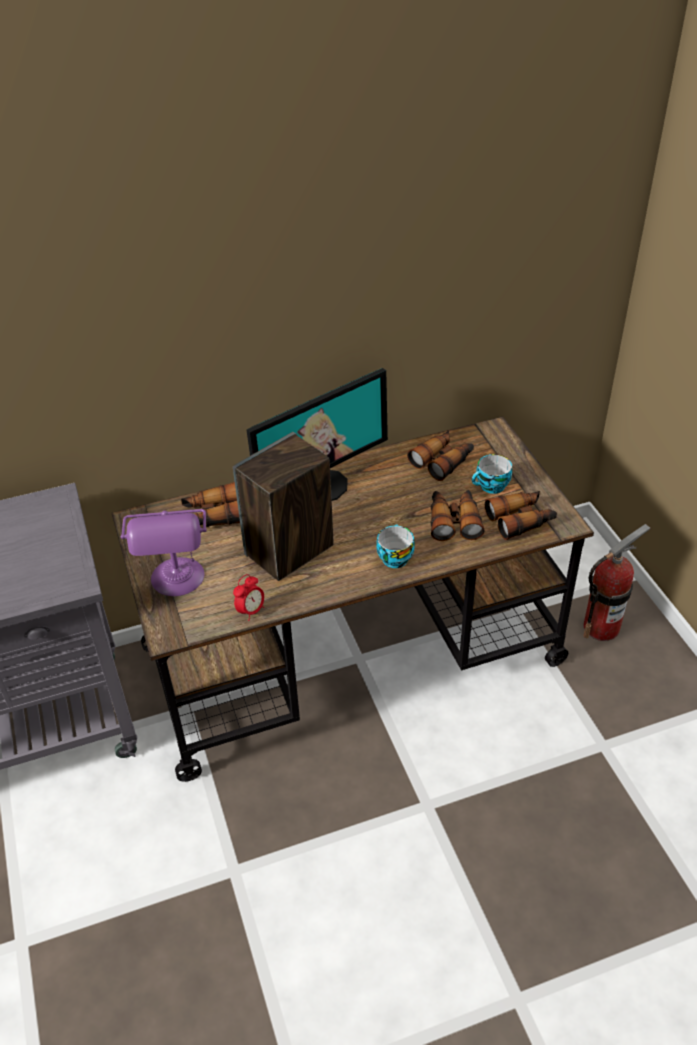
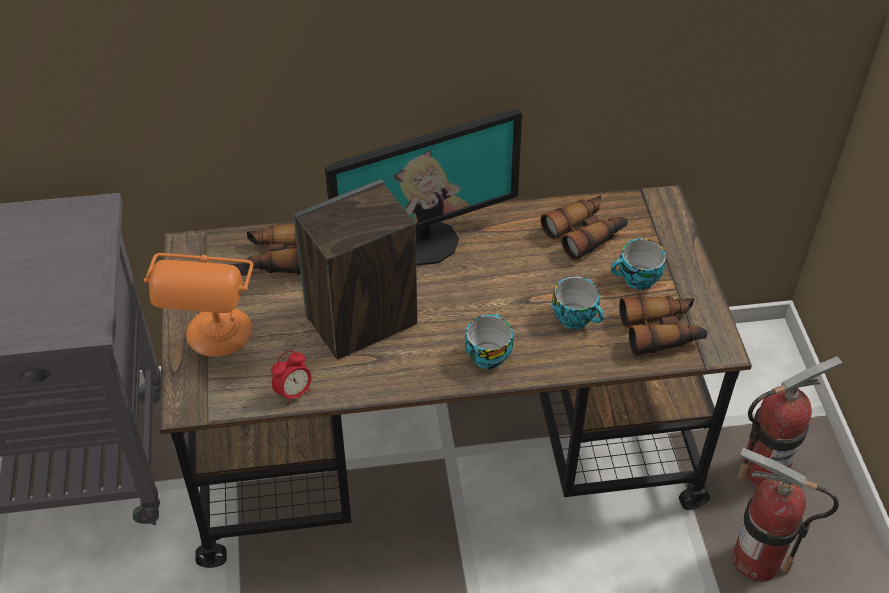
camera: 10 degrees right, 5 degrees up
(179, 585) = (217, 342): purple table lamp -> orange table lamp
(454, 520) = (576, 317): binoculars -> cup
(613, 693) = (756, 560): none -> fire extinguisher

